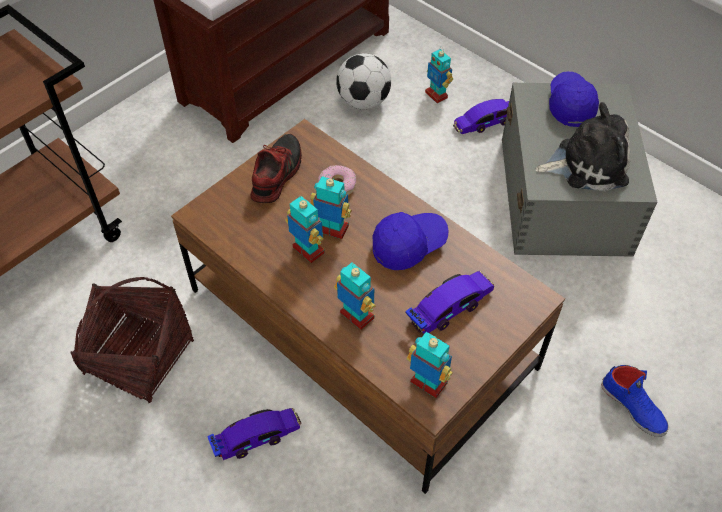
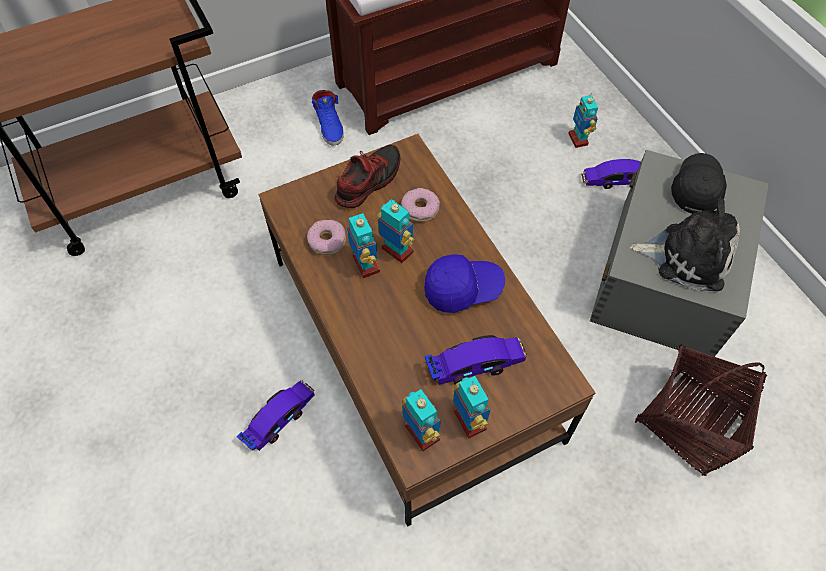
camera: 20 degrees right, 5 degrees up
(140, 357) = (210, 310): basket -> basket (690, 421)
(257, 437) = (279, 418): toy car -> toy car turned 45 degrees counterclockwise
(261, 239) = (327, 241): none -> donut
(356, 316) = (382, 344): toy robot -> toy robot (469, 421)
(364, 101) = (505, 127): football -> none
(570, 104) = (696, 188): blue cap -> black cap
(633, 406) = (646, 514): blue shoe -> blue shoe (330, 125)

